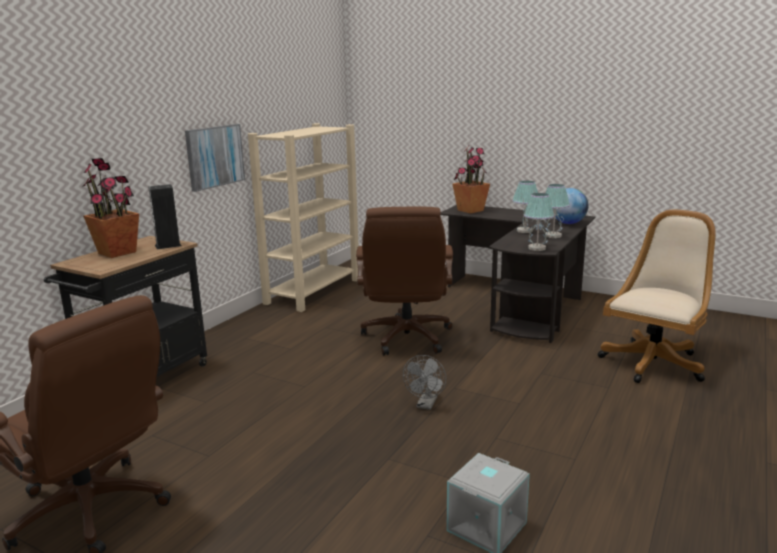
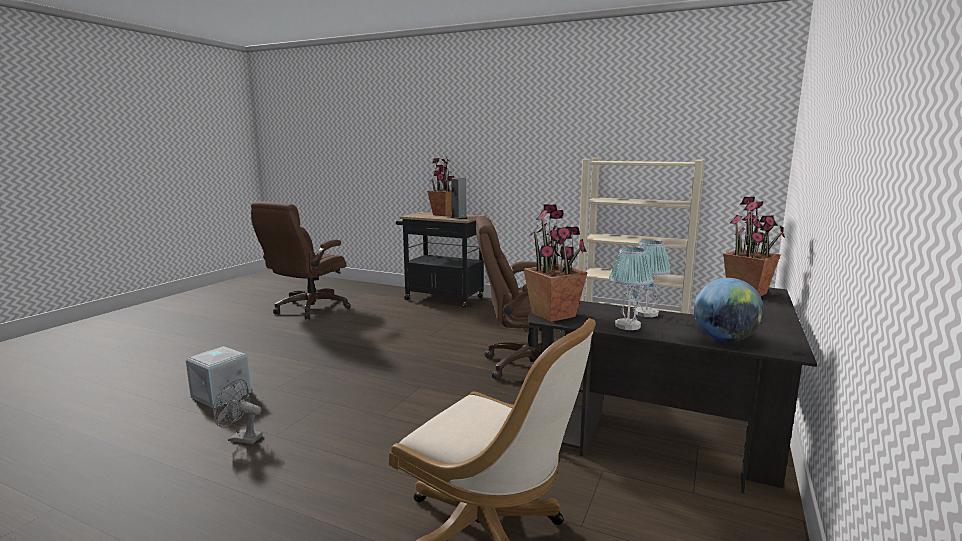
camera: 85 degrees right, 5 degrees down
(215, 156) = (556, 172): picture -> none
(426, 405) = (391, 375): grey fan -> grey fan (240, 438)
(536, 248) = (554, 315): table lamp -> potted plant

